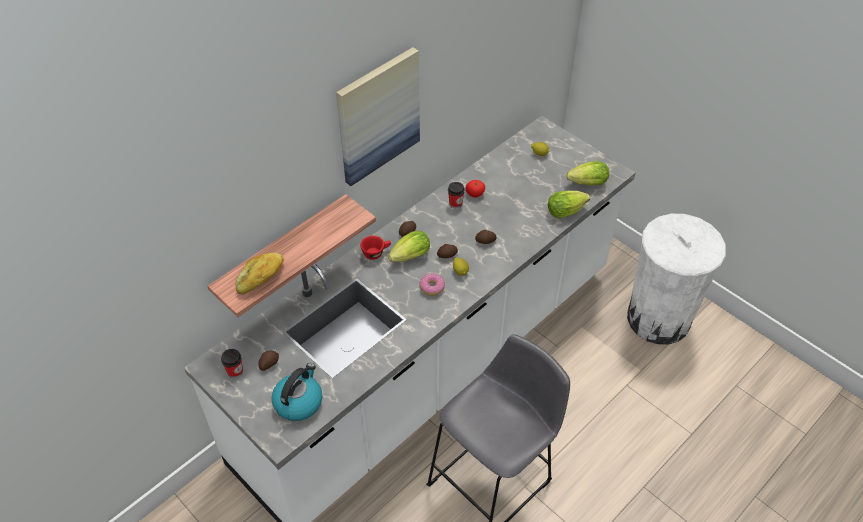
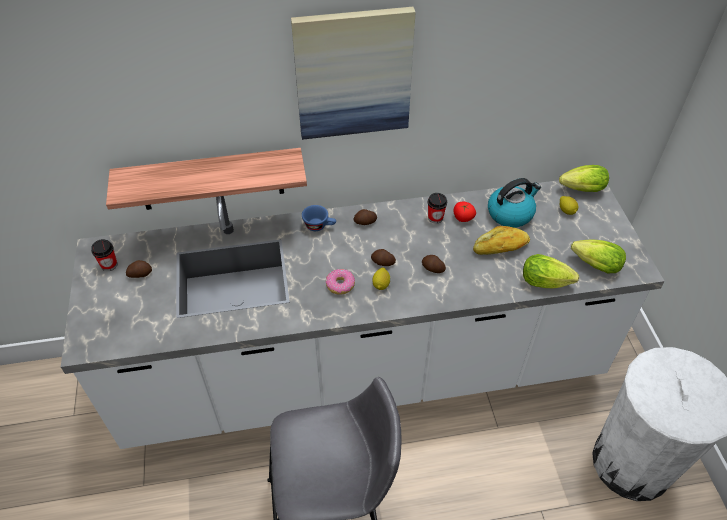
camera: 35 degrees right, 0 degrees up
(261, 278) = (155, 185): bread -> bread (500, 248)
(298, 402) = (130, 322): kettle -> kettle (510, 213)
(376, 253) = (319, 226): red cup -> blue cup
(408, 258) = (344, 245): lettuce -> lettuce (579, 190)

